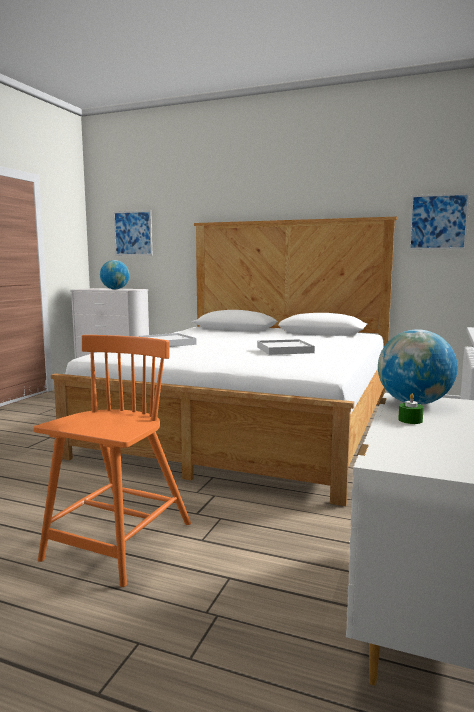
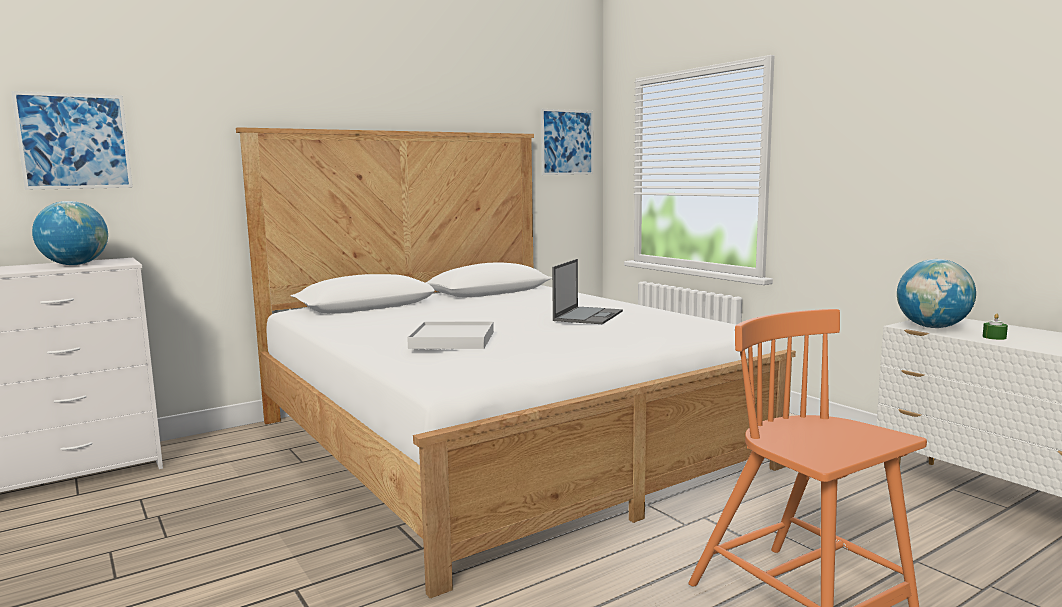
camera: 55 degrees left, 0 degrees up
(285, 350) = (588, 316): white tray -> laptop

